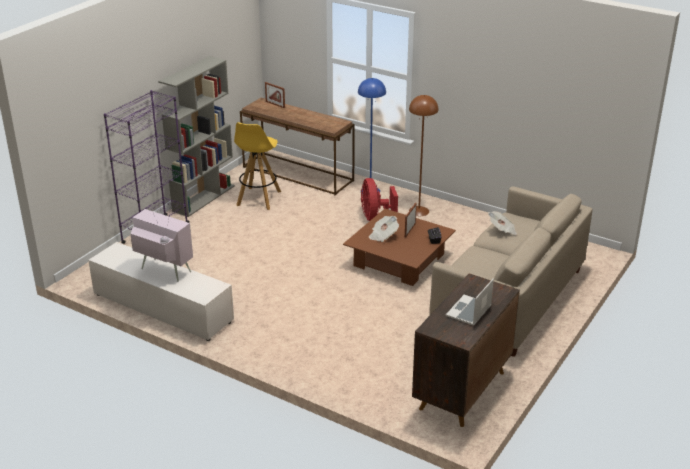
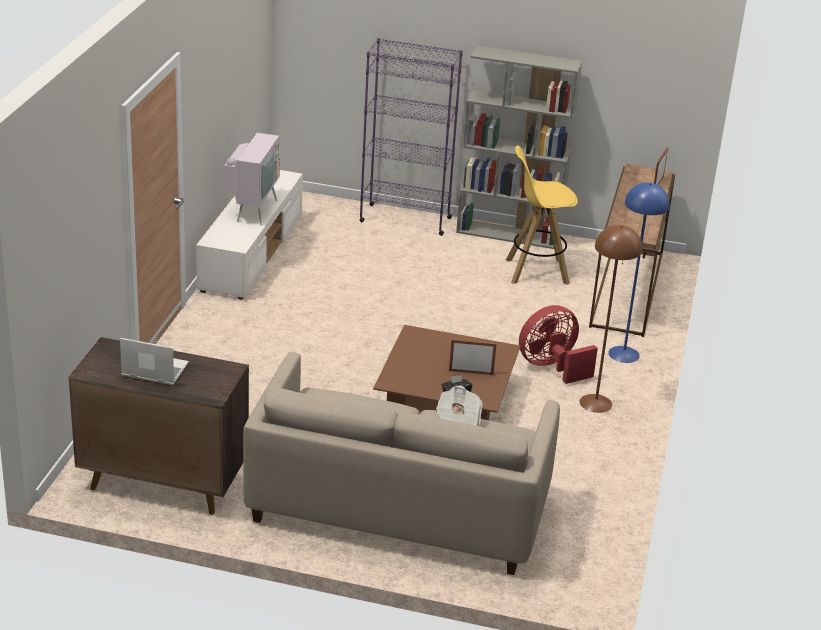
camera: 70 degrees right, 0 degrees up
(383, 235) = (442, 352): newspaper -> none

